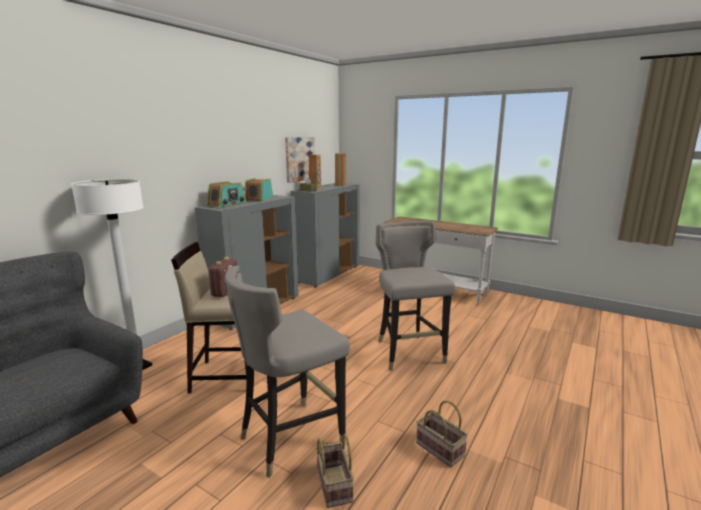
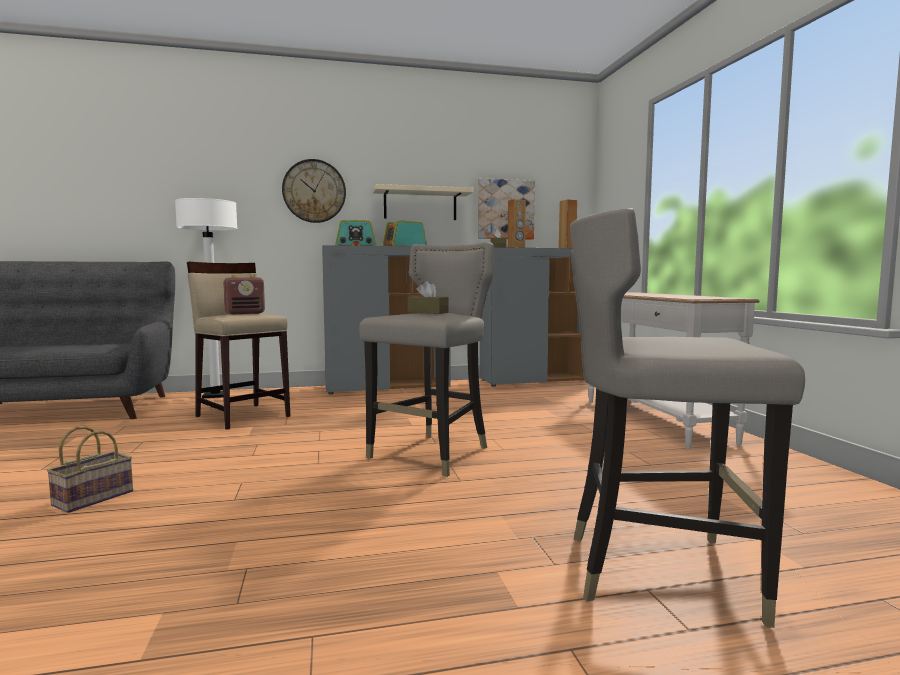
camera: 45 degrees right, 10 degrees down
(180, 156) = (314, 191): none -> wall clock
(253, 160) = (420, 204): none -> beige shelf
(290, 439) = (160, 462): grey stool -> grey stool (657, 571)
(411, 271) = (428, 312): none -> brown tissue box
(438, 449) = (216, 525): basket -> none

